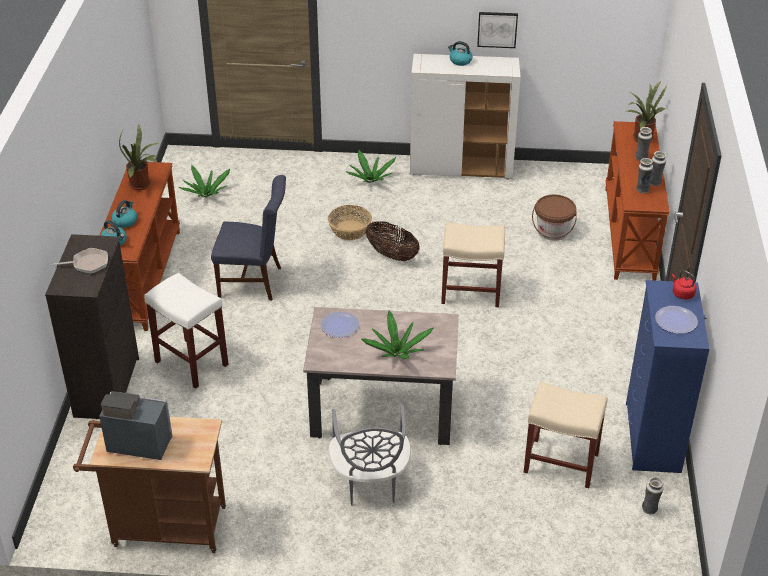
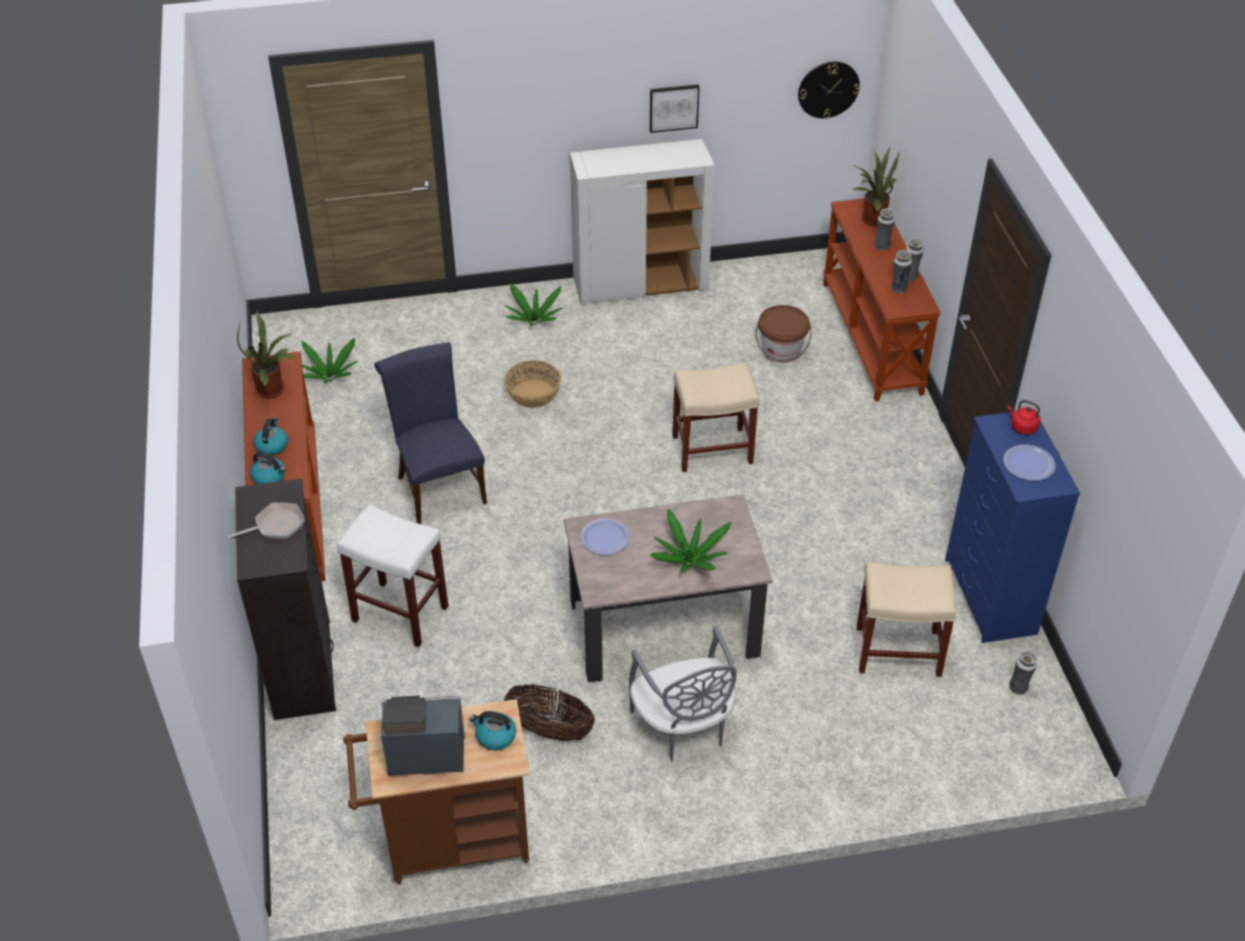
camera: 15 degrees left, 5 degrees up
(254, 282) = (439, 486): blue chair -> blue chair turned 105 degrees counterclockwise
(392, 255) = (598, 418): basket -> basket (550, 729)
(460, 61) = (632, 154): kettle -> kettle (495, 736)
(623, 32) = (828, 89): none -> wall clock

